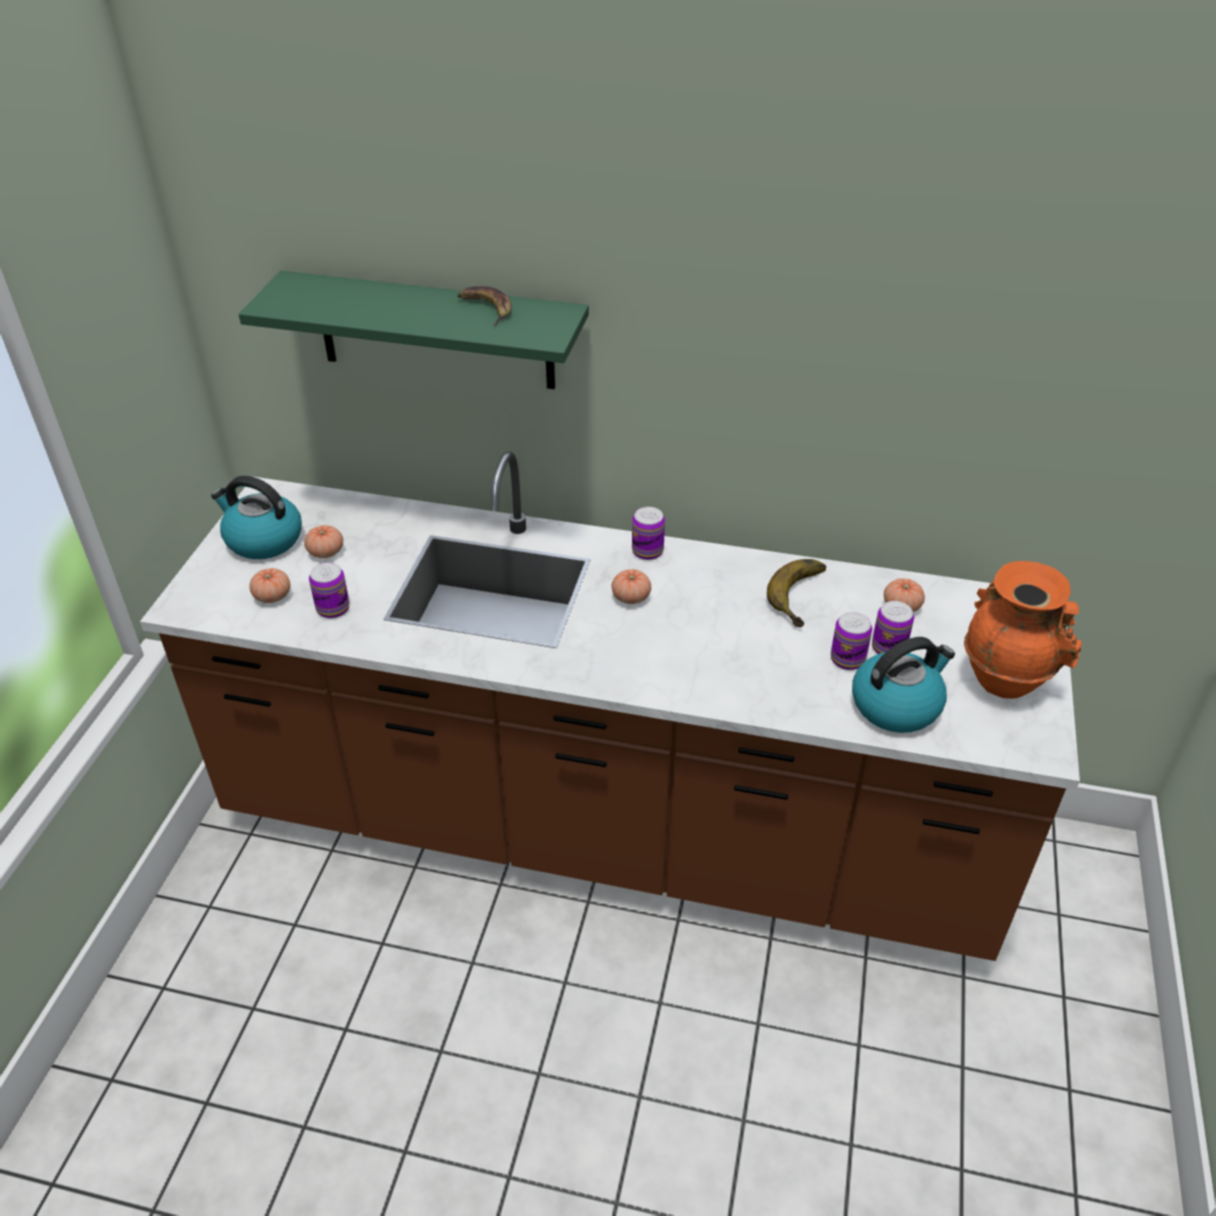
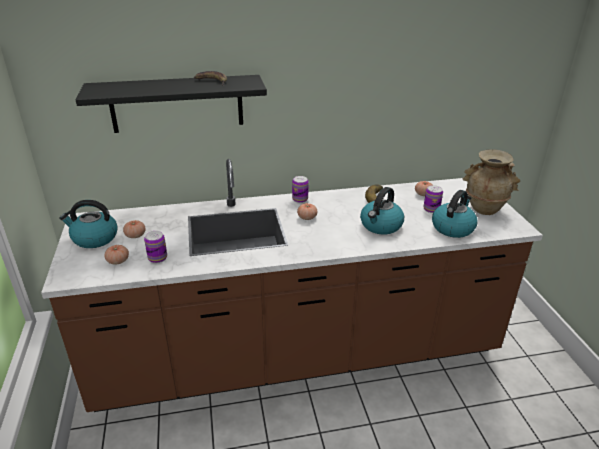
camera: 25 degrees left, 10 degrees down
(435, 331) = (177, 104): green shelf -> black shelf
(755, 657) = (381, 226): none -> kettle
(847, 659) = (419, 217): can -> none
(1004, 679) = (484, 208): orange vase -> beige vase

